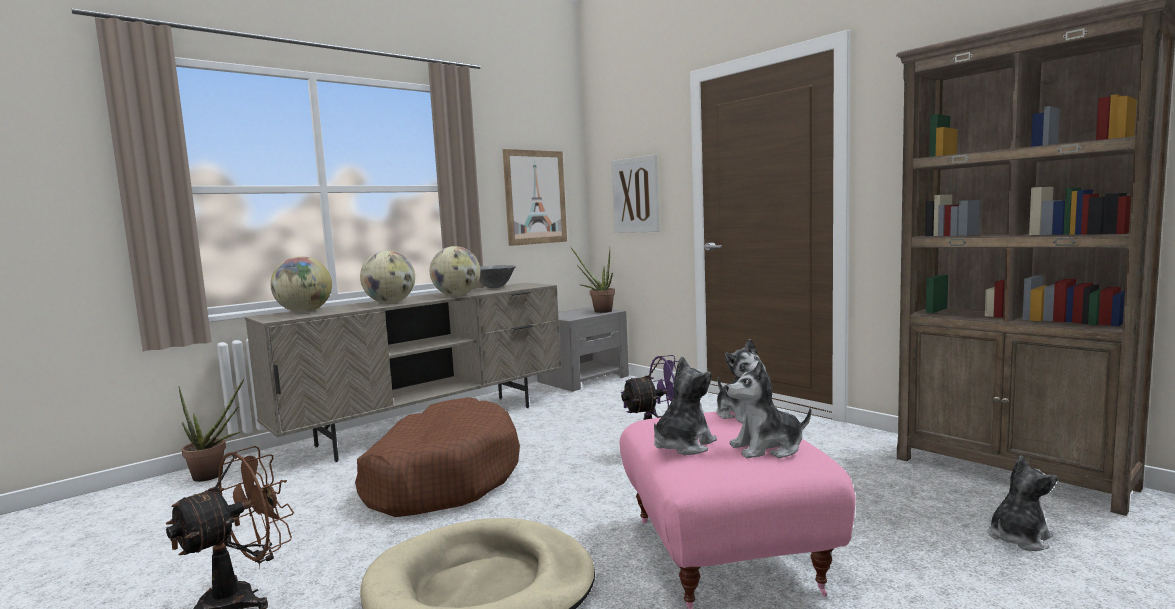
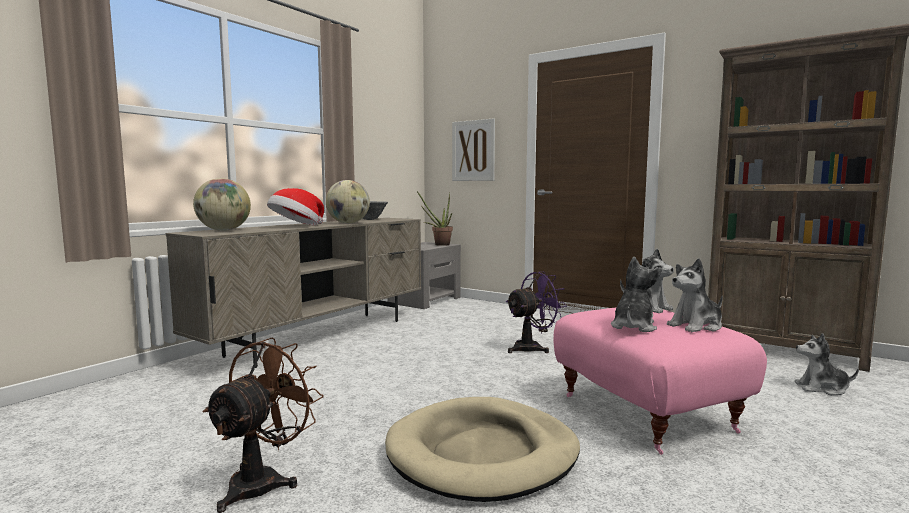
camera: 15 degrees left, 0 degrees up
(214, 476) = (136, 385): potted plant -> none
(390, 303) = (296, 226): globe -> hat
(441, 477) = (369, 375): brown dog bed -> none
(535, 197) = (390, 147): picture -> none
(1018, 538) = (822, 388): plush toy -> plush toy turned 120 degrees counterclockwise

